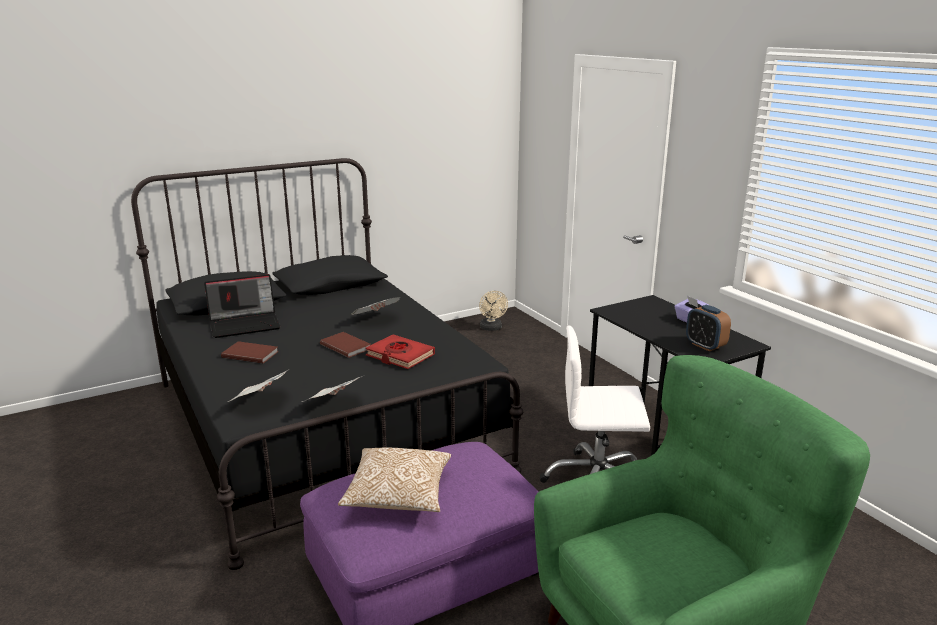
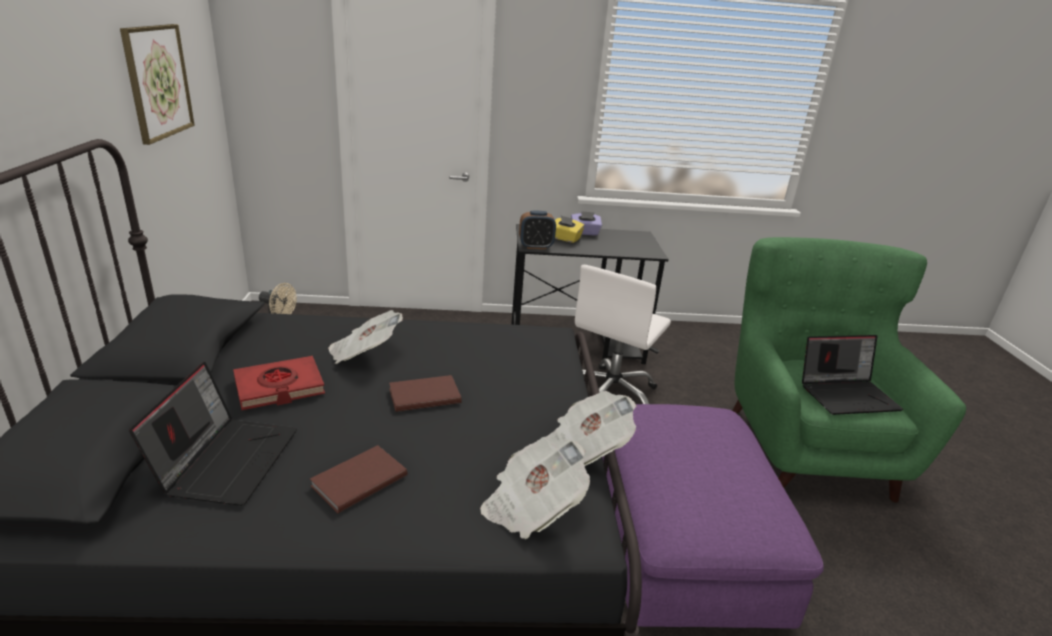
camera: 65 degrees left, 5 degrees up
(398, 495) = (713, 480): pillow -> none
(400, 356) = (491, 369): red book -> red book (279, 387)
(433, 131) = (158, 82): none -> picture
(642, 561) = (847, 394): none -> laptop
(656, 317) = (565, 238): none -> yellow tissue box
(705, 346) = (633, 245): alarm clock -> alarm clock (536, 246)

